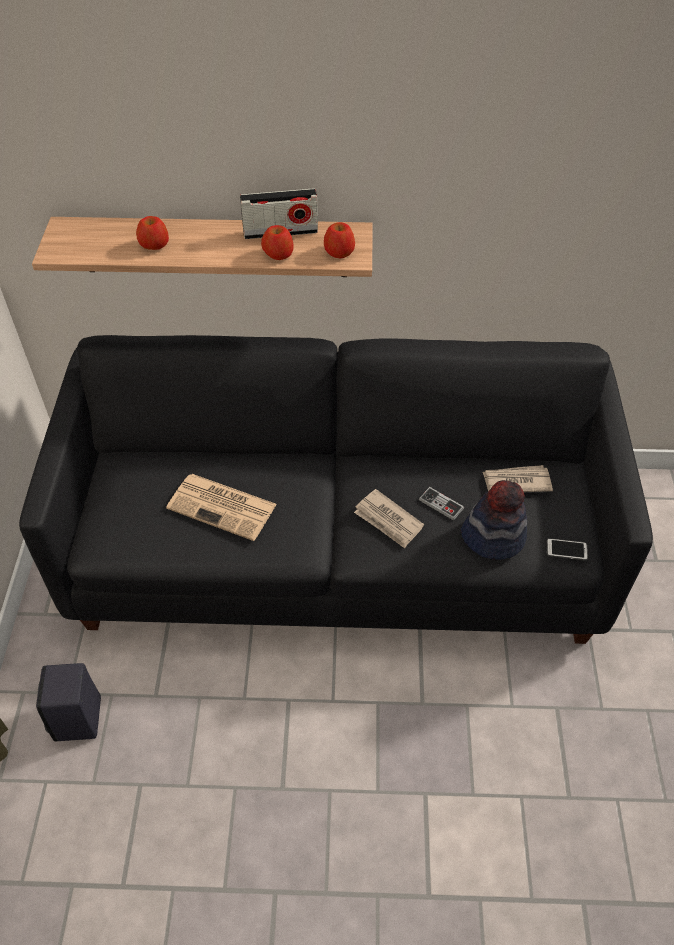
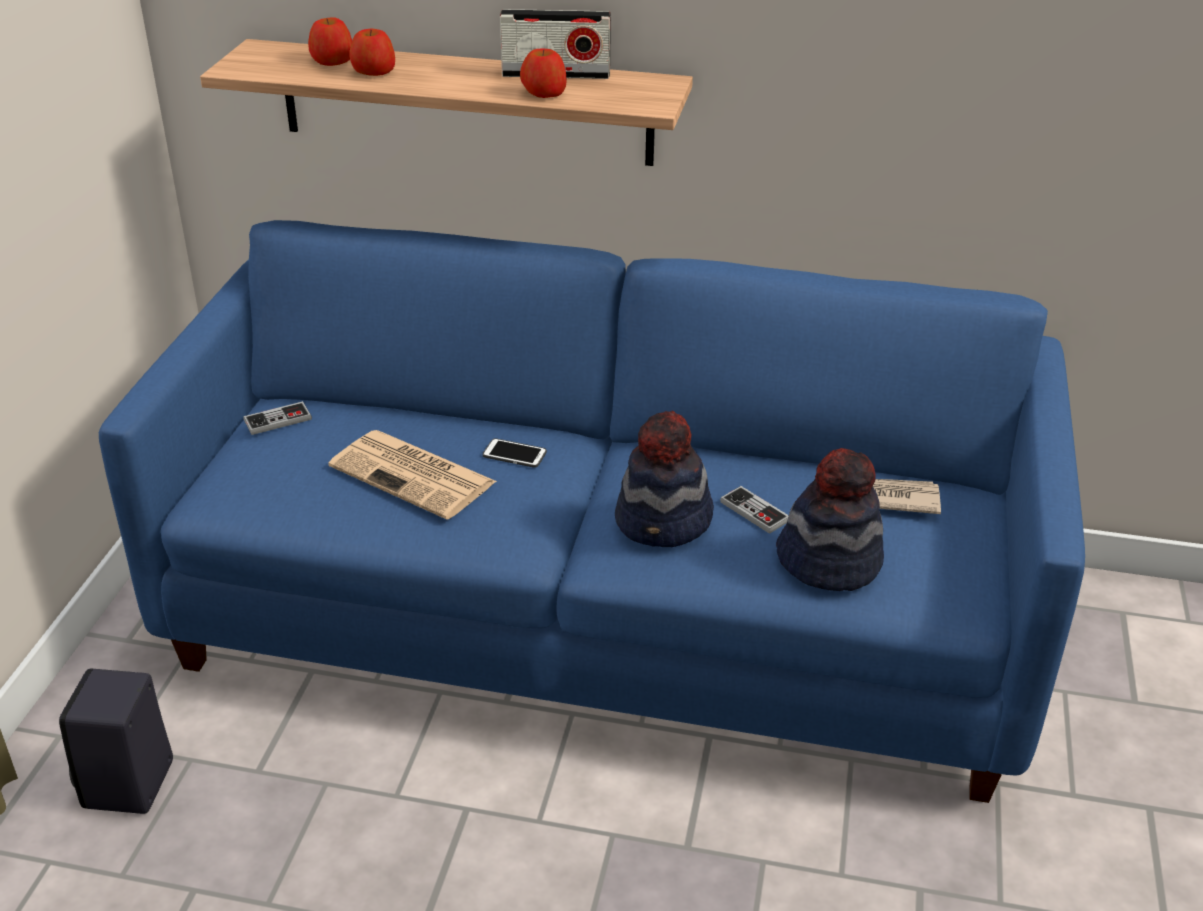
camera: 10 degrees right, 15 degrees down
(121, 473) = (278, 420): none -> game controller
(338, 550) = (602, 618): black sofa -> blue sofa
(339, 251) = (633, 97): apple -> apple (332, 60)
(388, 521) = (664, 522): newspaper -> hat
(566, 550) = (949, 594): phone -> phone (514, 454)

